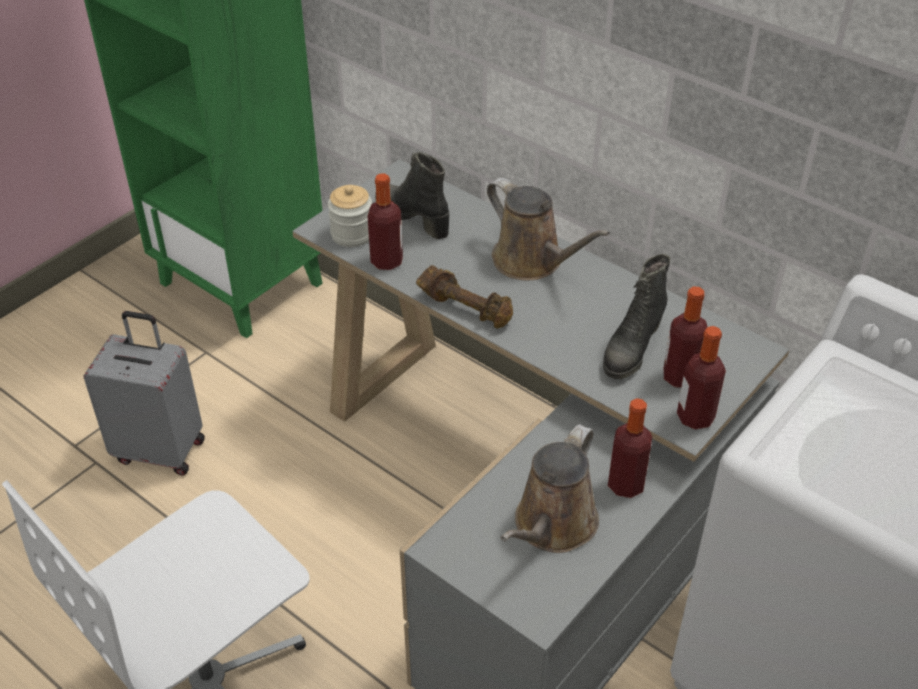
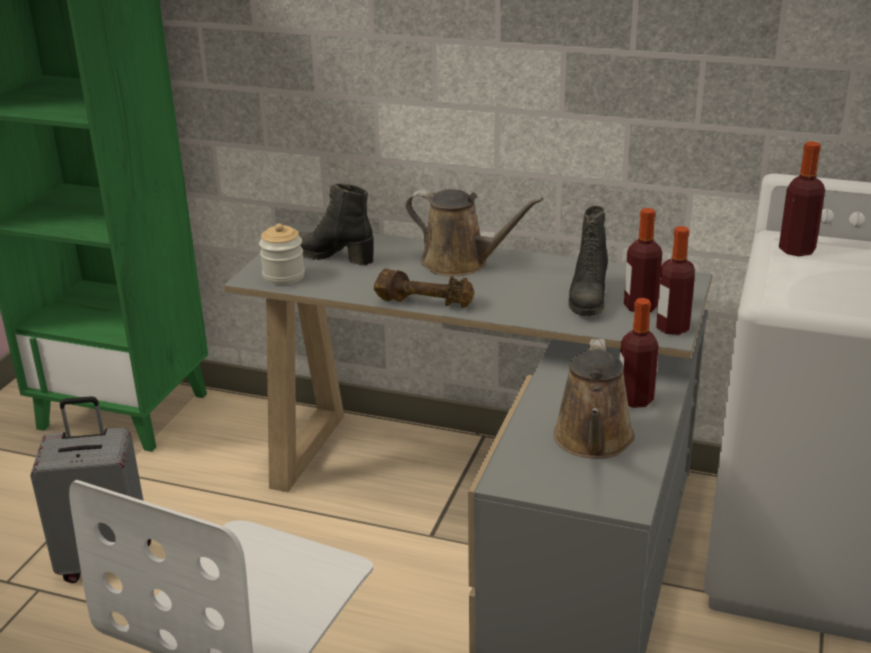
camera: 20 degrees left, 15 degrees down
(387, 261) = (329, 287): bottle -> bottle (797, 250)

